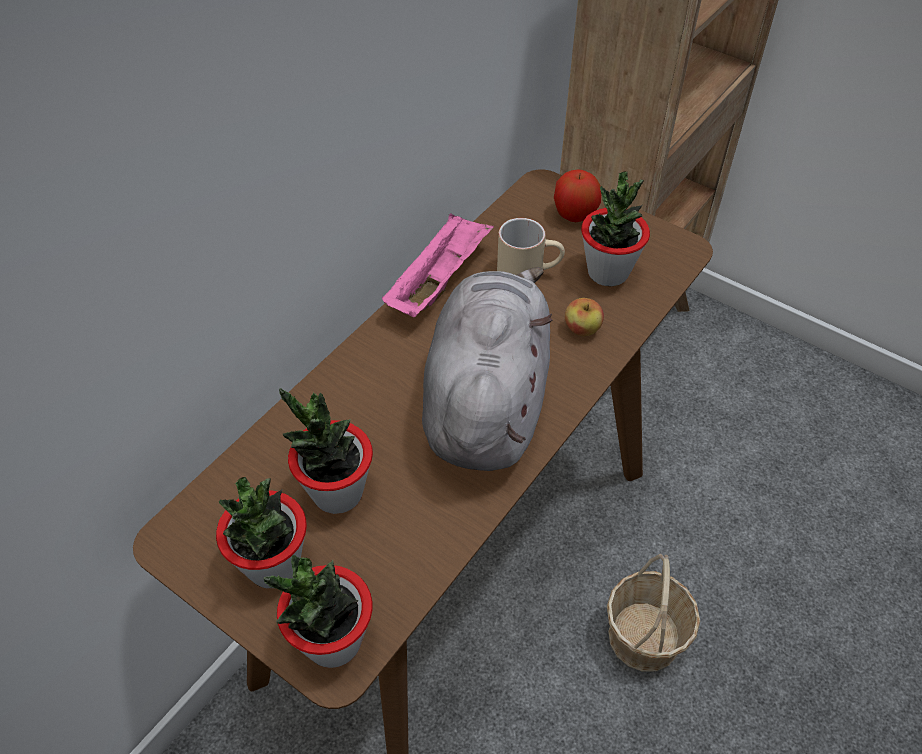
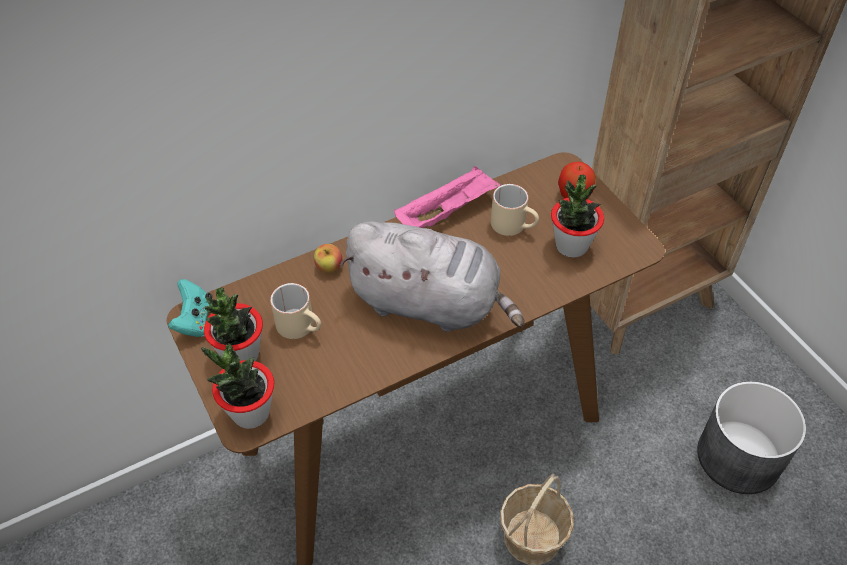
camera: 25 degrees right, 0 degrees up
(179, 542) = (195, 320): none -> turquoise game controller
(337, 493) = (302, 327): potted plant -> beige mug
(486, 400) = (430, 304): grey plush toy -> grey plush toy turned 75 degrees clockwise
(582, 329) = (526, 279): apple -> apple (329, 267)
(797, 456) = (737, 457): none -> grey planter

